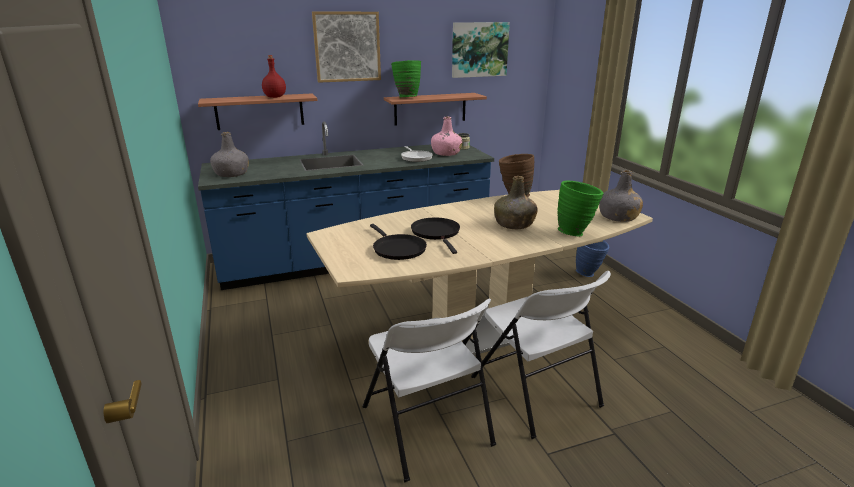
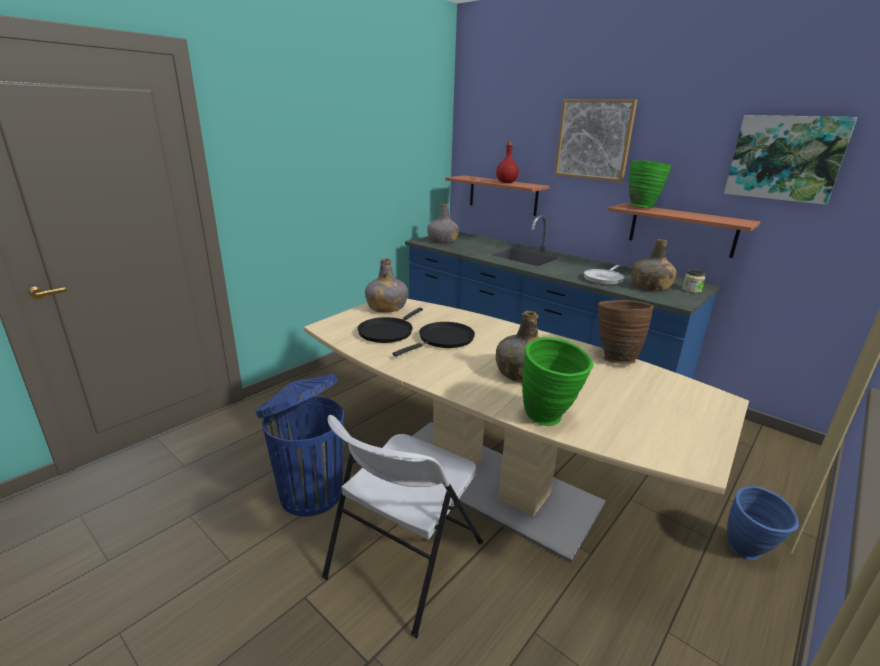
camera: 60 degrees right, 0 degrees up
(425, 425) = (310, 492): white chair -> blue trash can
(446, 153) = (650, 287): pink bottle -> green bottle
(618, 217) = (668, 449): grey bottle -> grey bottle (386, 307)

